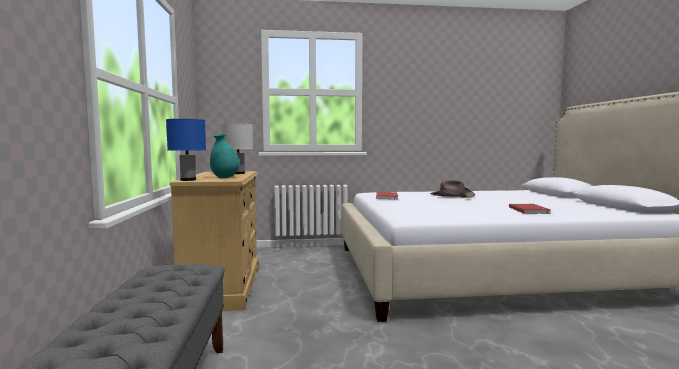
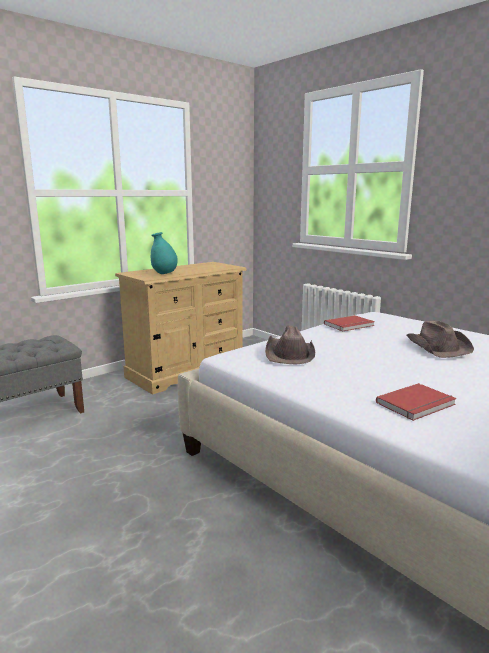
camera: 55 degrees right, 10 degrees up
(187, 180) = (132, 272): blue table lamp -> none
(238, 173) = (208, 269): white table lamp -> none
(424, 210) = (290, 353): none -> brown hat

